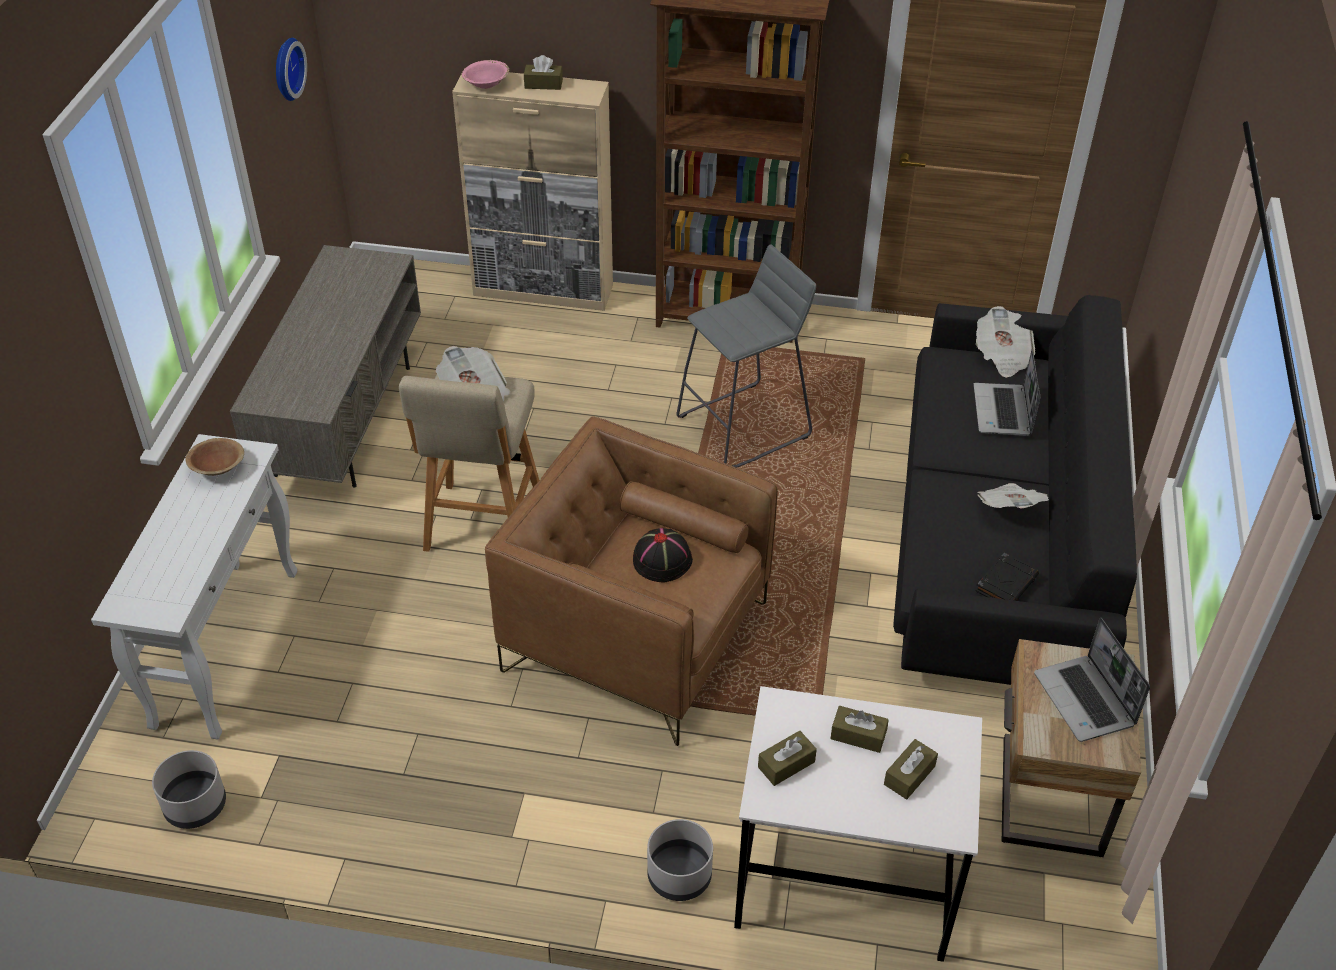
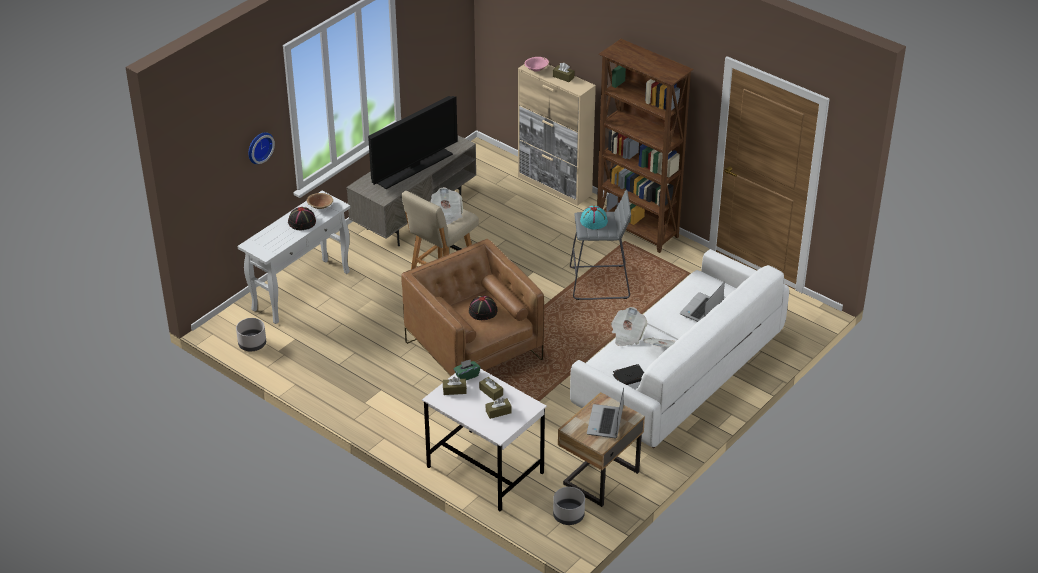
camera: 30 degrees right, 5 degrees down
(202, 514) = (302, 222): none -> black hat
(285, 68) = (442, 35): wall clock -> wall clock (259, 147)
(336, 333) = (414, 168): none -> television
(679, 876) = (419, 442): grey planter -> grey planter (568, 516)
(734, 319) = (594, 220): none -> turquoise hat
(782, 719) = (467, 375): none -> green tissue box
(996, 540) = (677, 375): black sofa -> white sofa
(1003, 356) = (728, 286): newspaper -> newspaper (627, 335)

